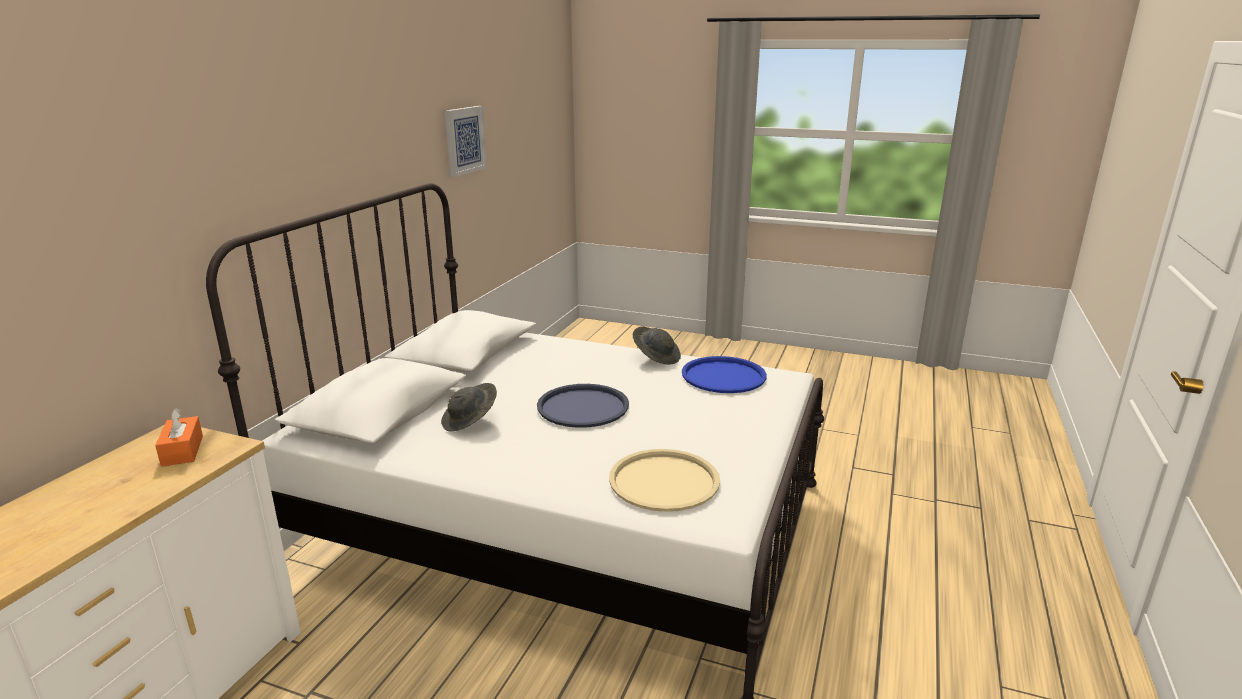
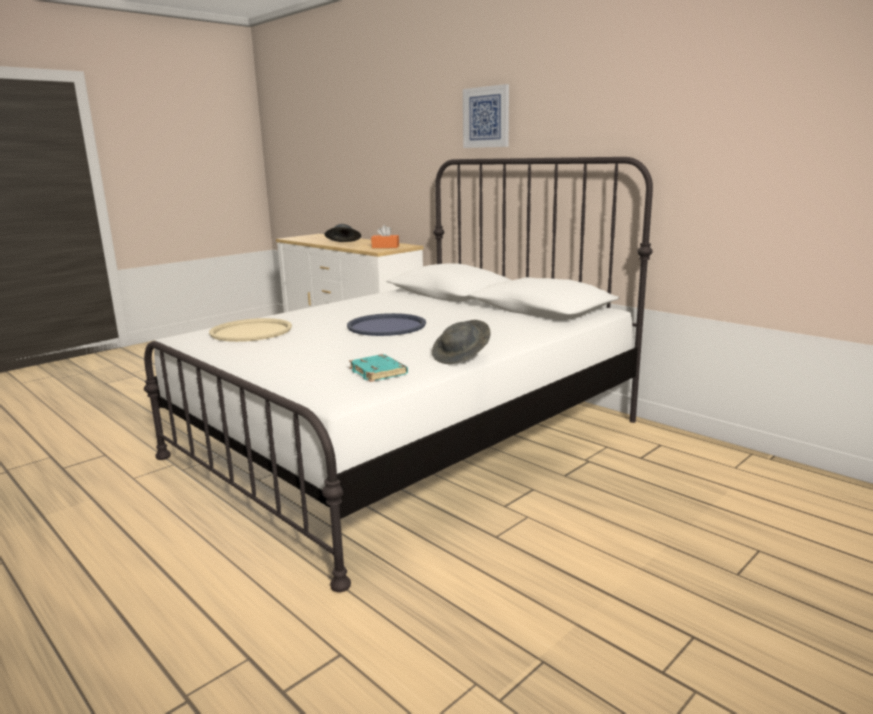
camera: 115 degrees right, 5 degrees down
(464, 140) = (735, 120): picture -> picture (486, 117)
(470, 421) = (405, 305): grey hat -> grey hat (343, 244)
(723, 376) = (379, 372): blue tray -> turquoise book

